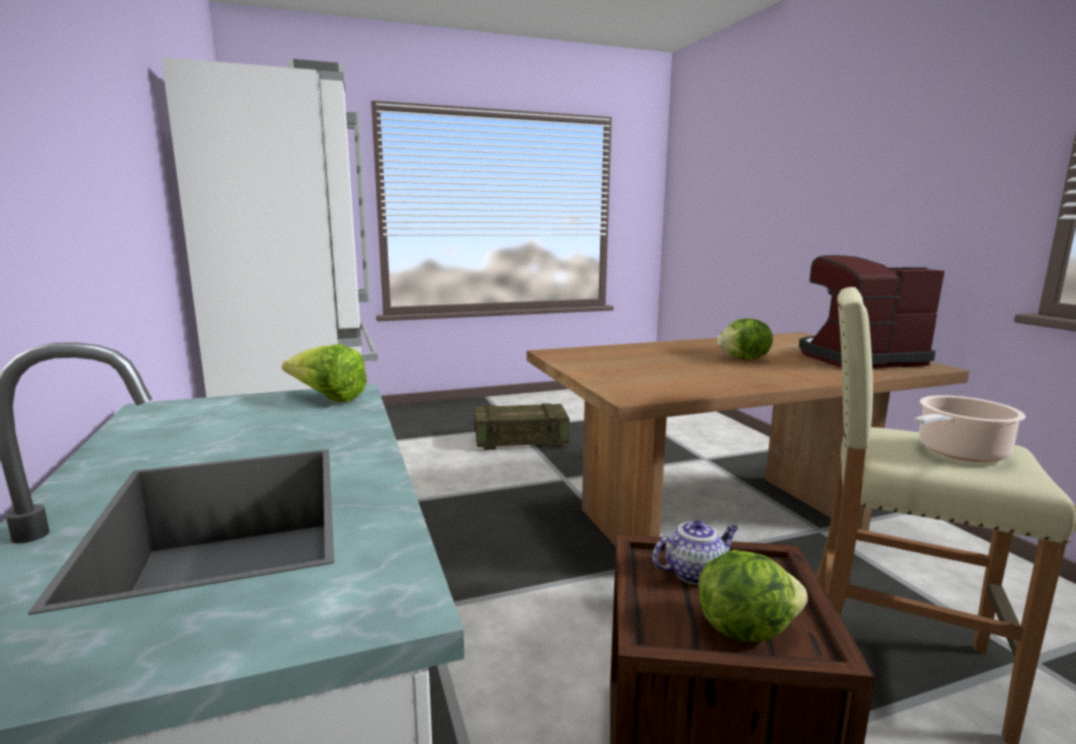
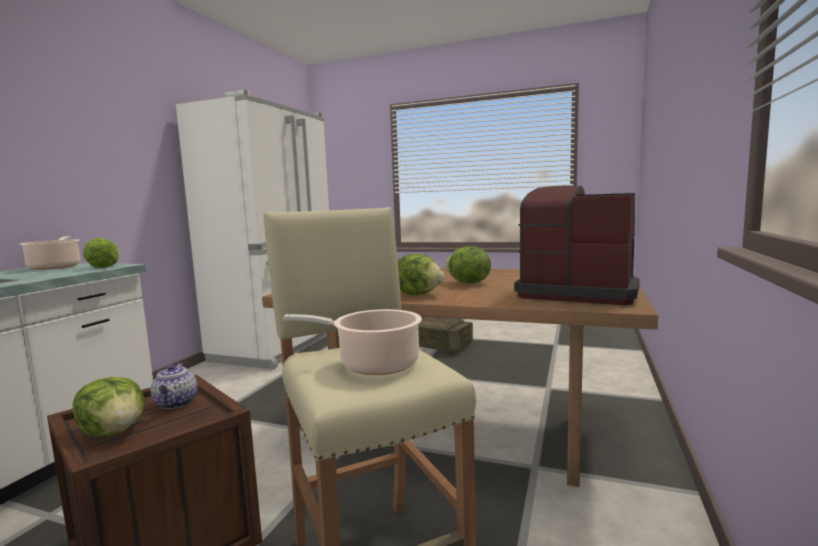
camera: 40 degrees right, 5 degrees down
(198, 414) = (56, 267): none -> cooking pot
(694, 572) = (176, 403): teapot -> teapot turned 60 degrees clockwise
(761, 378) = (418, 294): none -> lettuce

